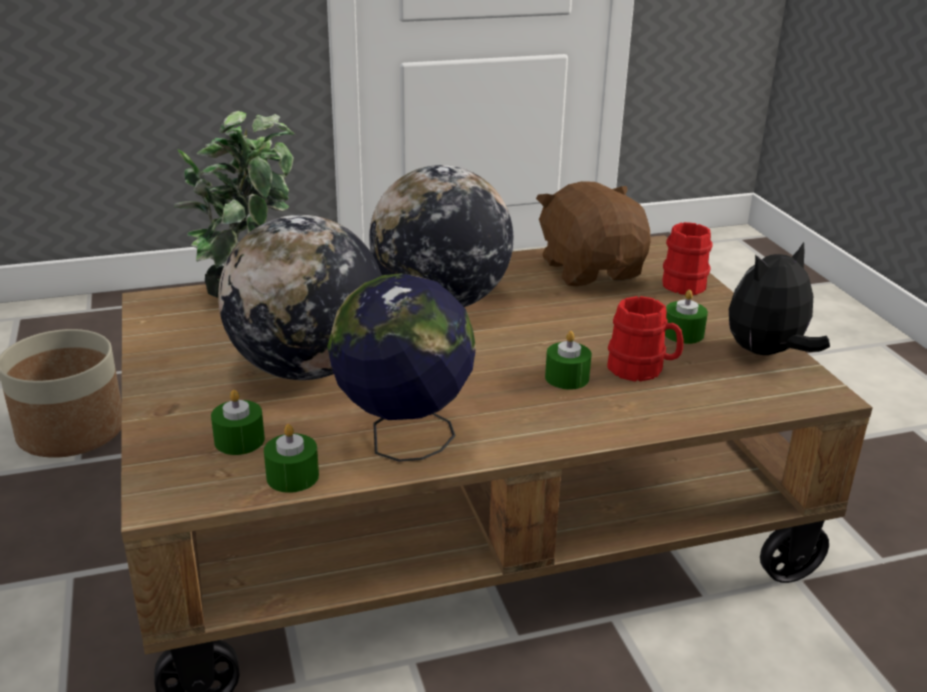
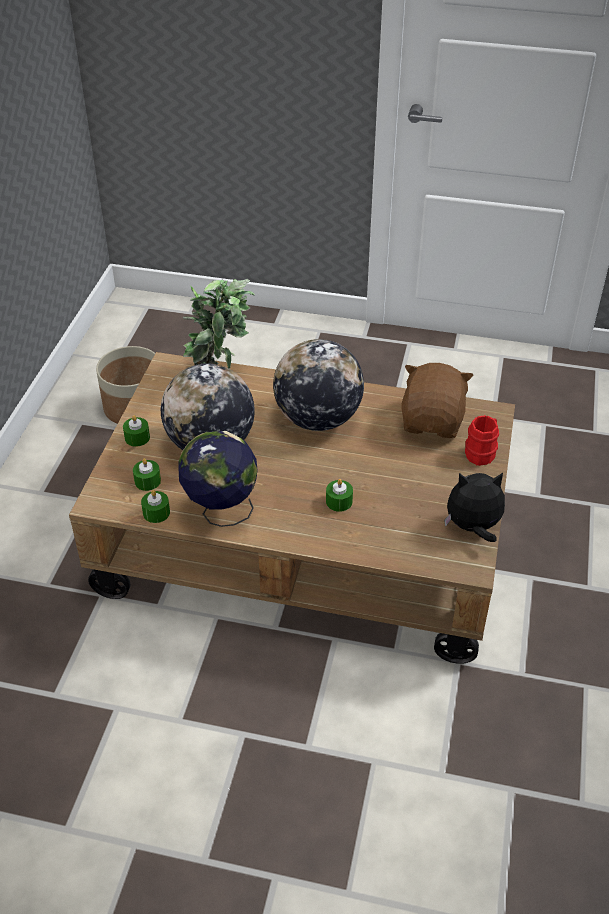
camera: 30 degrees right, 15 degrees up
(642, 370) = (386, 512): red mug -> none
(683, 333) = (437, 494): green candle -> green candle (137, 437)

